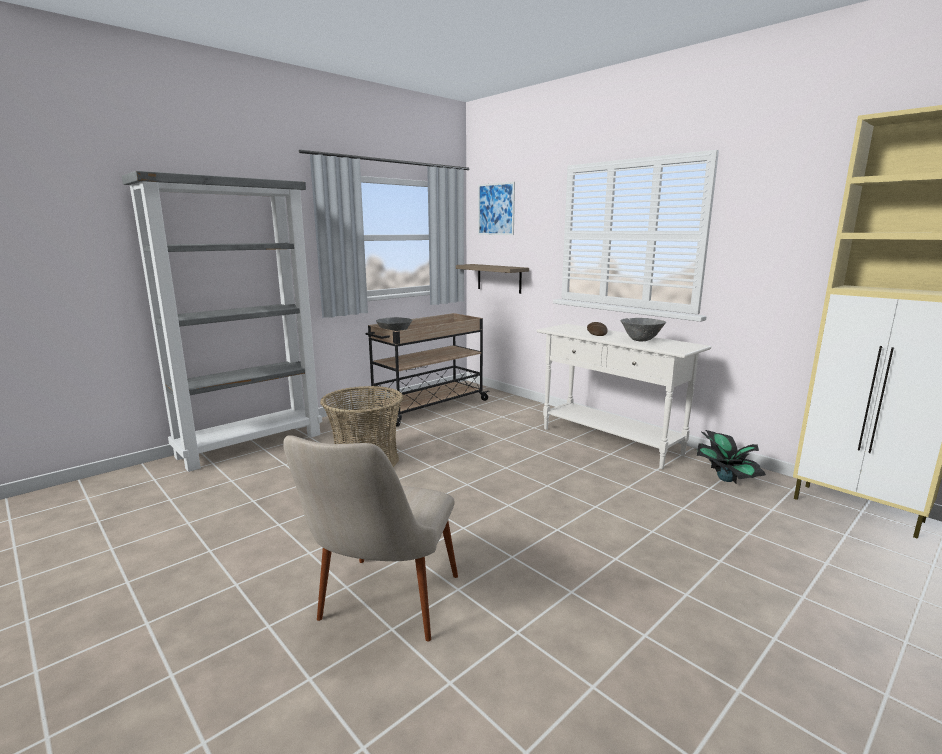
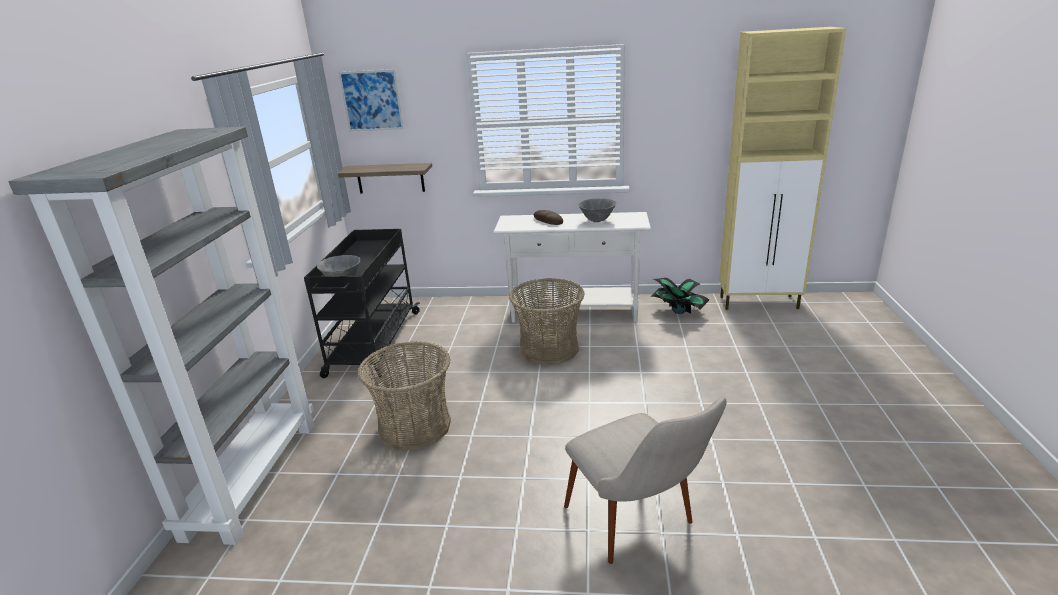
camera: 40 degrees left, 10 degrees up
(428, 407) = (373, 343): beige cart -> black cart
(542, 456) = (549, 348): none -> basket

